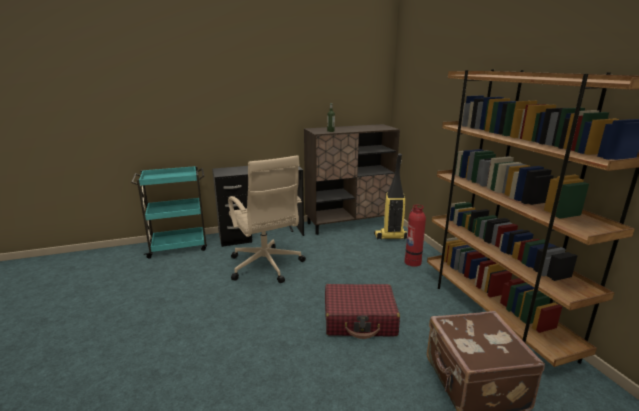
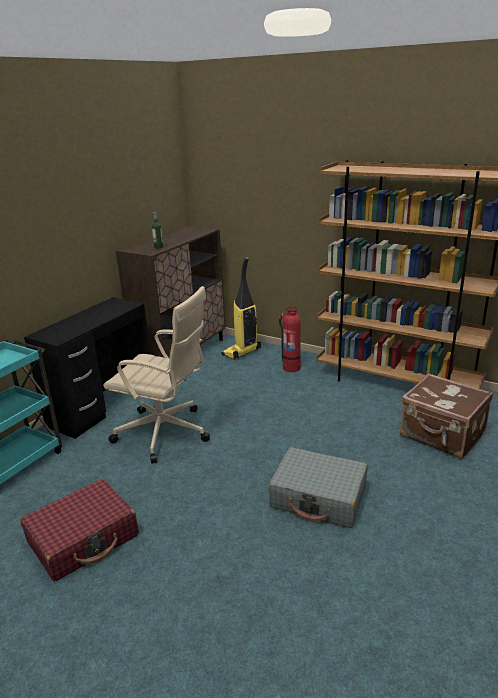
camera: 40 degrees left, 5 degrees up
(289, 364) = (319, 497): none -> grey suitcase
(360, 319) = (319, 434): red suitcase -> red suitcase (83, 539)

